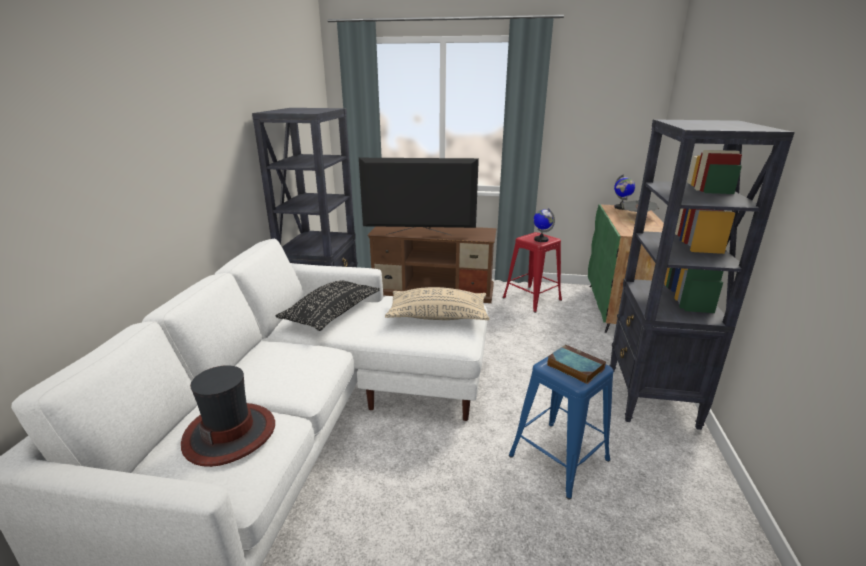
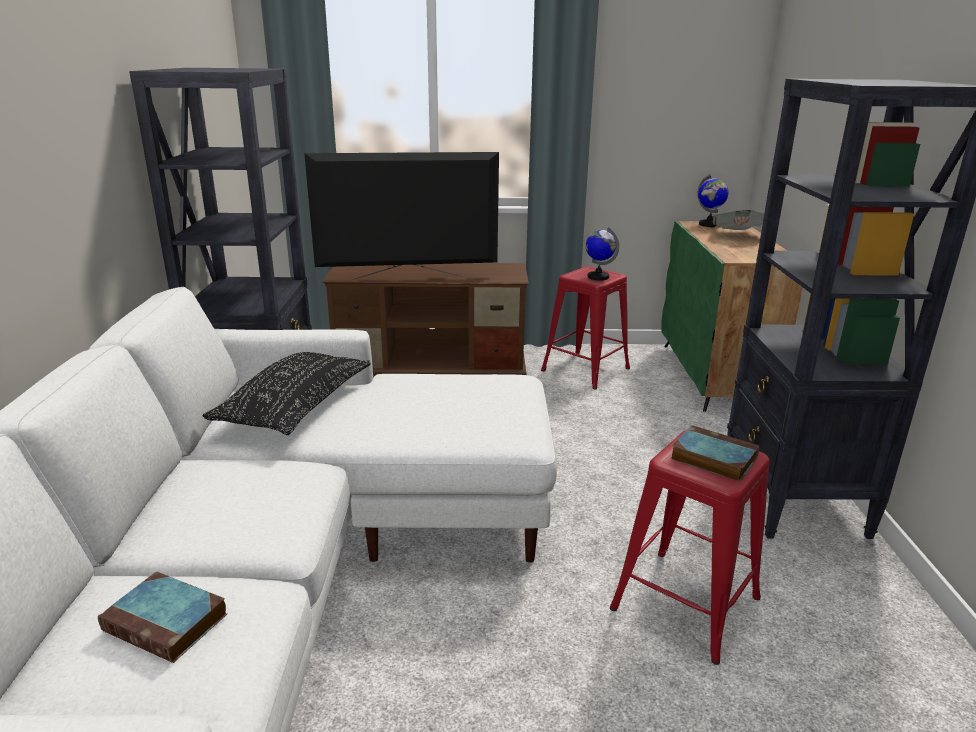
camera: 10 degrees left, 0 degrees up
(230, 433) = (168, 622): hat -> book
(438, 316) = (473, 399): beige pillow -> none
(559, 458) = (686, 603): blue stool -> red stool

